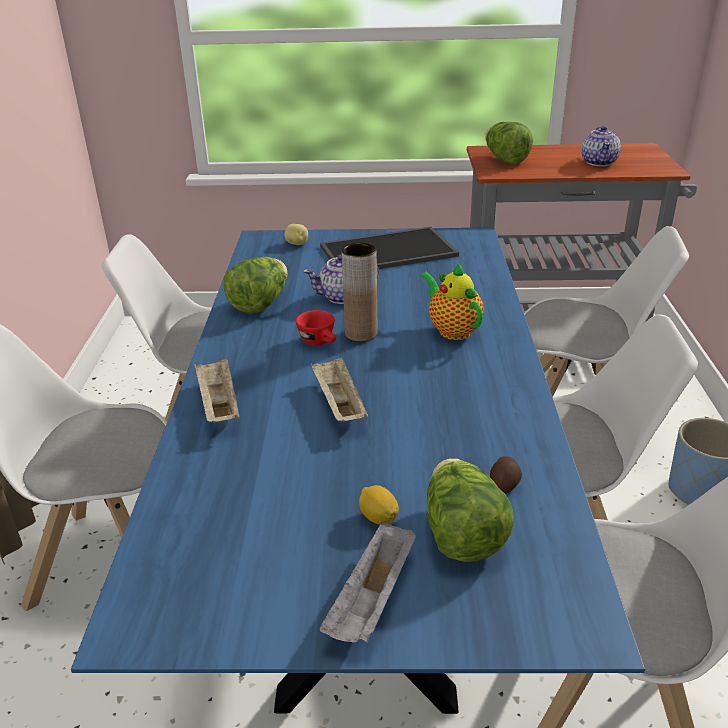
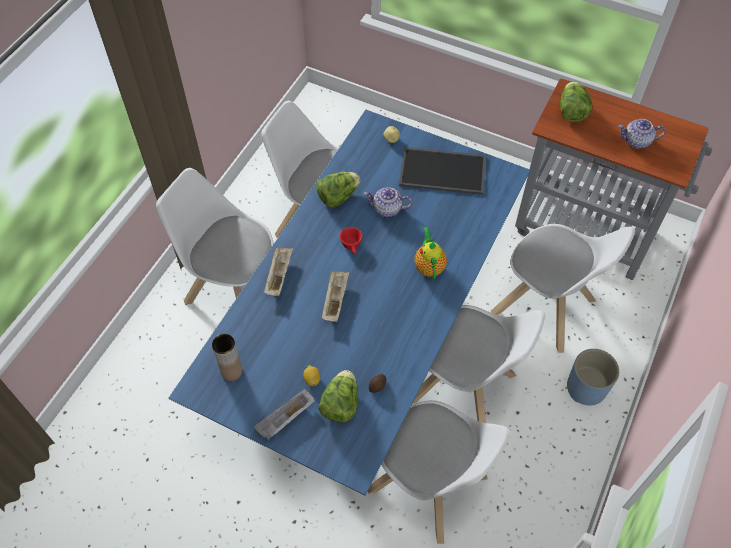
camera: 25 degrees right, 25 degrees up
(361, 334) = (378, 248): brown vase -> brown vase (231, 371)
(599, 162) = (637, 141): teapot -> teapot turned 60 degrees clockwise

